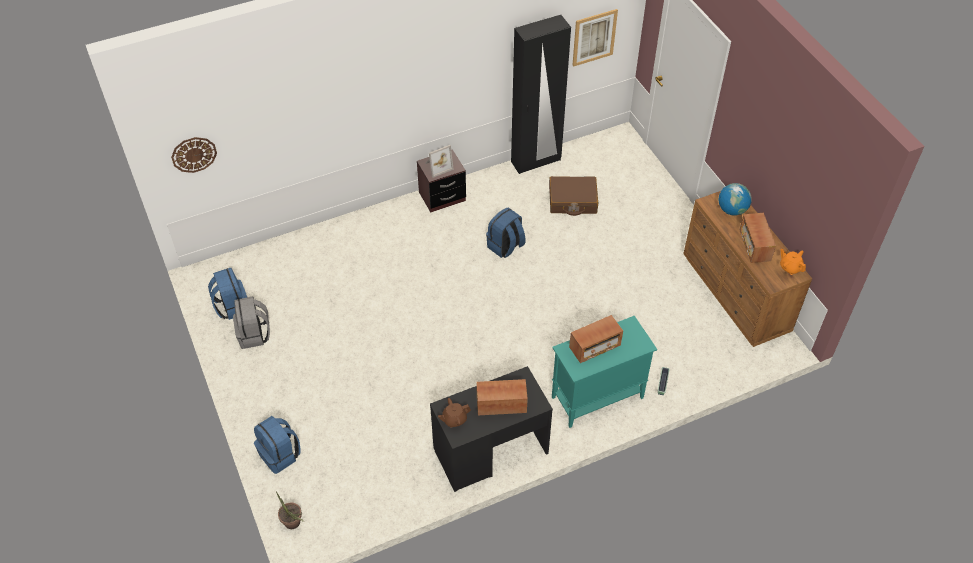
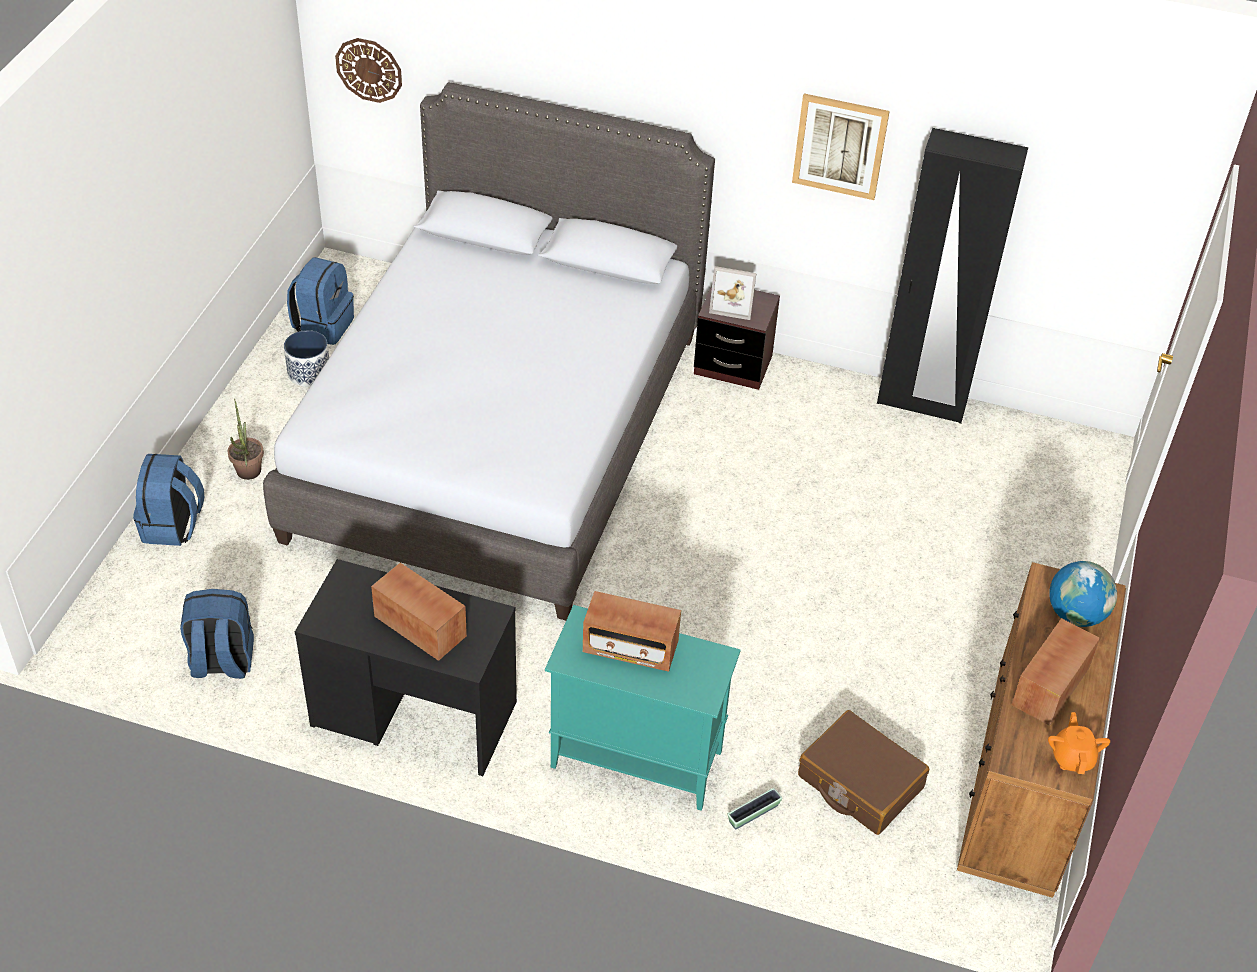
camera: 40 degrees right, 5 degrees down
(254, 335) = (309, 373): grey backpack -> planter
(294, 524) = (92, 614): potted plant -> potted plant (248, 475)
(378, 301) = (497, 434): none -> grey bed
(454, 419) = (341, 599): brown teapot -> none
(505, 246) = (744, 481): blue backpack -> blue backpack (222, 662)
(572, 201) = (914, 486): brown suitcase -> brown suitcase (859, 782)
(594, 37) = (1090, 229): picture -> picture (839, 146)

